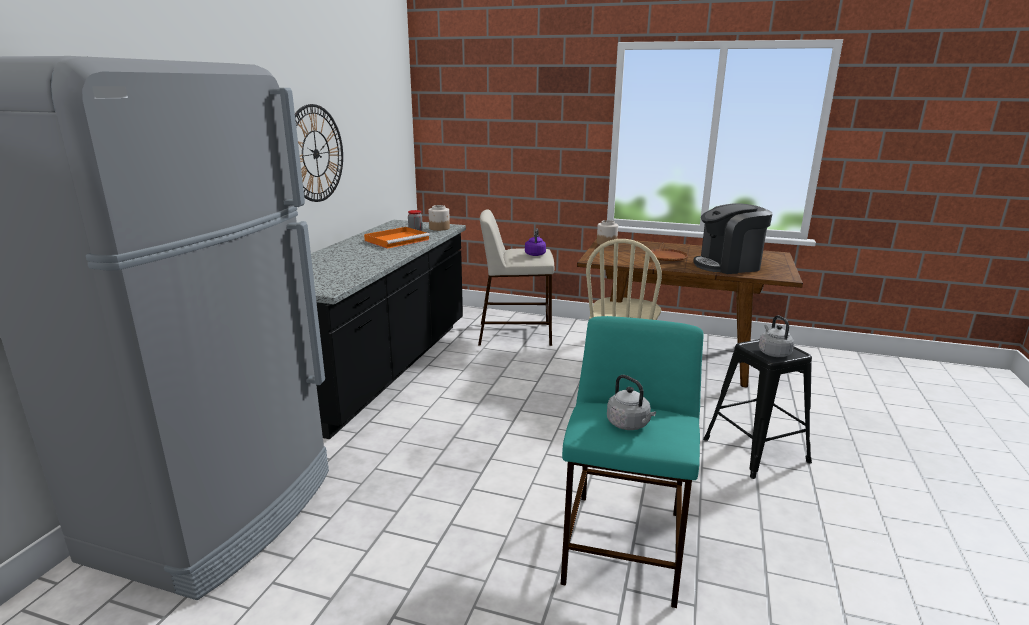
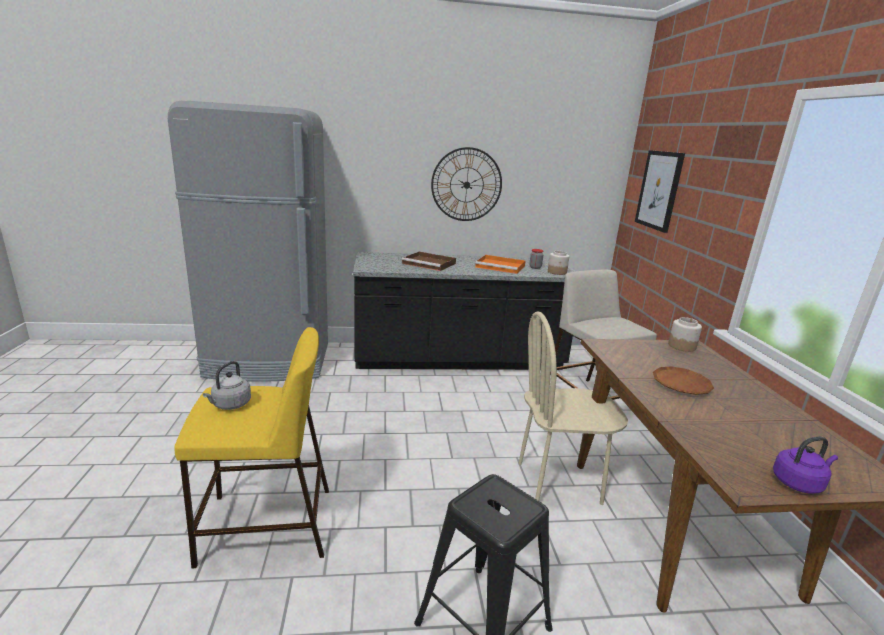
camera: 65 degrees right, 0 degrees up
(349, 261) = (430, 263): none -> brown tray
(476, 128) = (659, 190): none -> picture
(535, 254) = (614, 327): purple kettle -> purple kettle (798, 483)
(624, 548) = (265, 525): turquoise stool -> yellow stool
(728, 265) = (723, 431): coffee machine -> none
(773, 353) = (484, 505): grey kettle -> none

